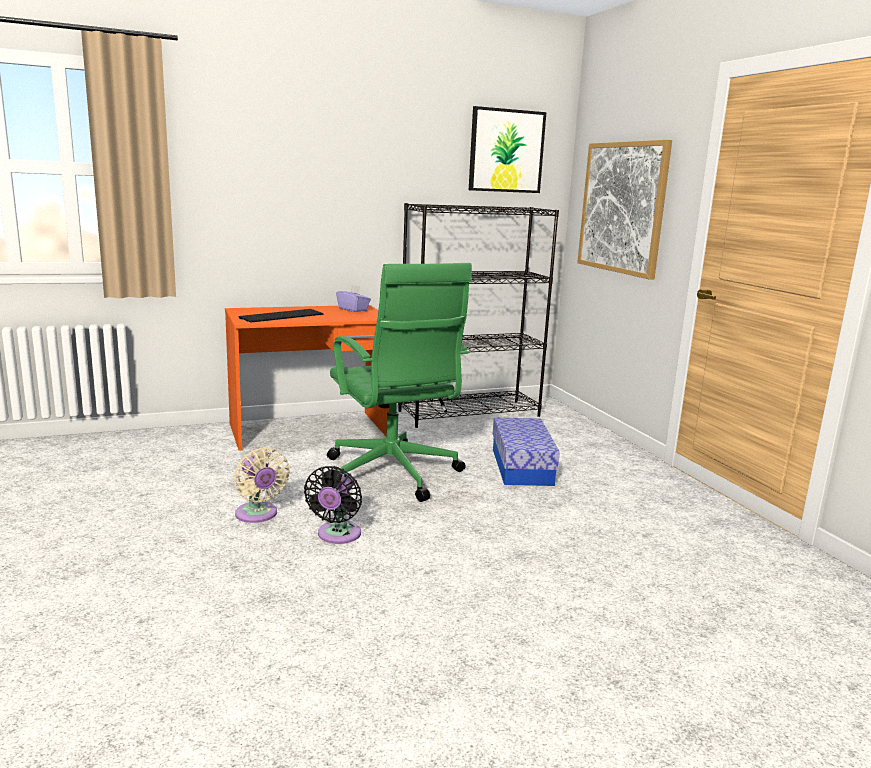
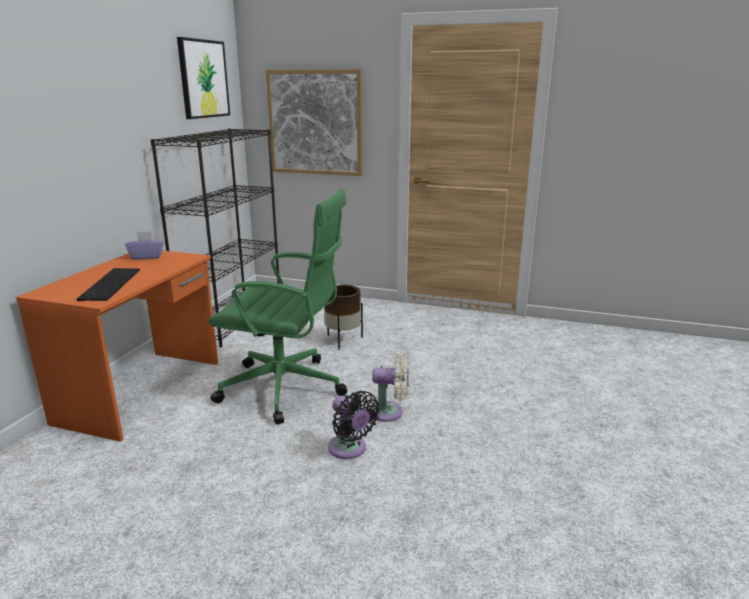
camera: 50 degrees left, 5 degrees up
(258, 515) = (267, 475): beige fan -> beige fan (389, 412)
(522, 467) = (343, 340): storage box -> brown planter

